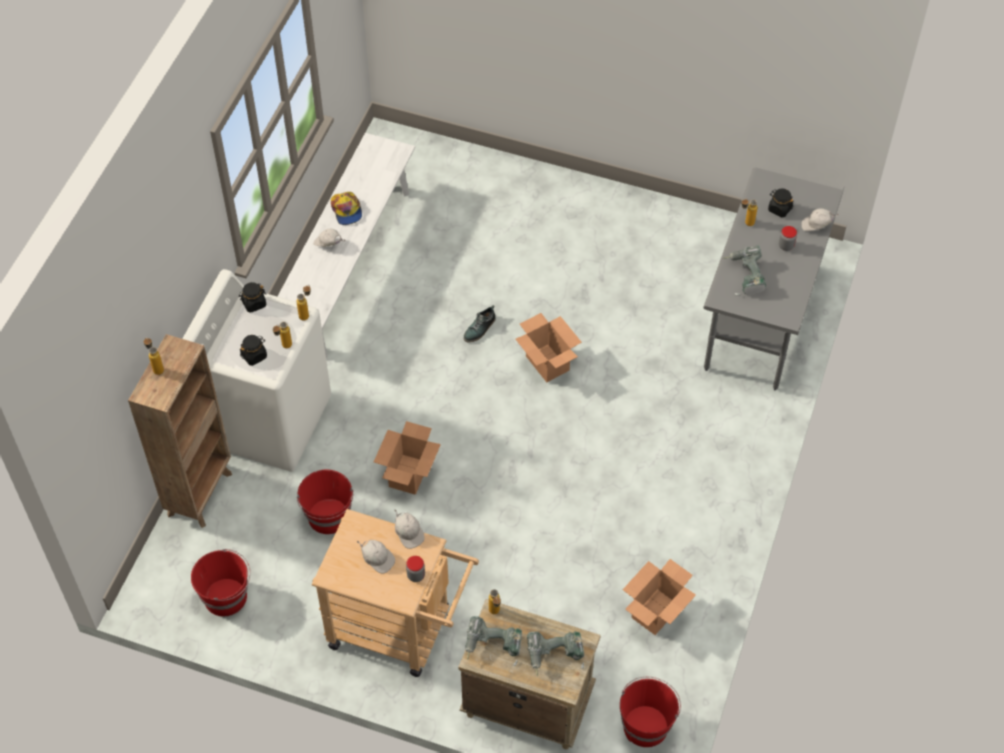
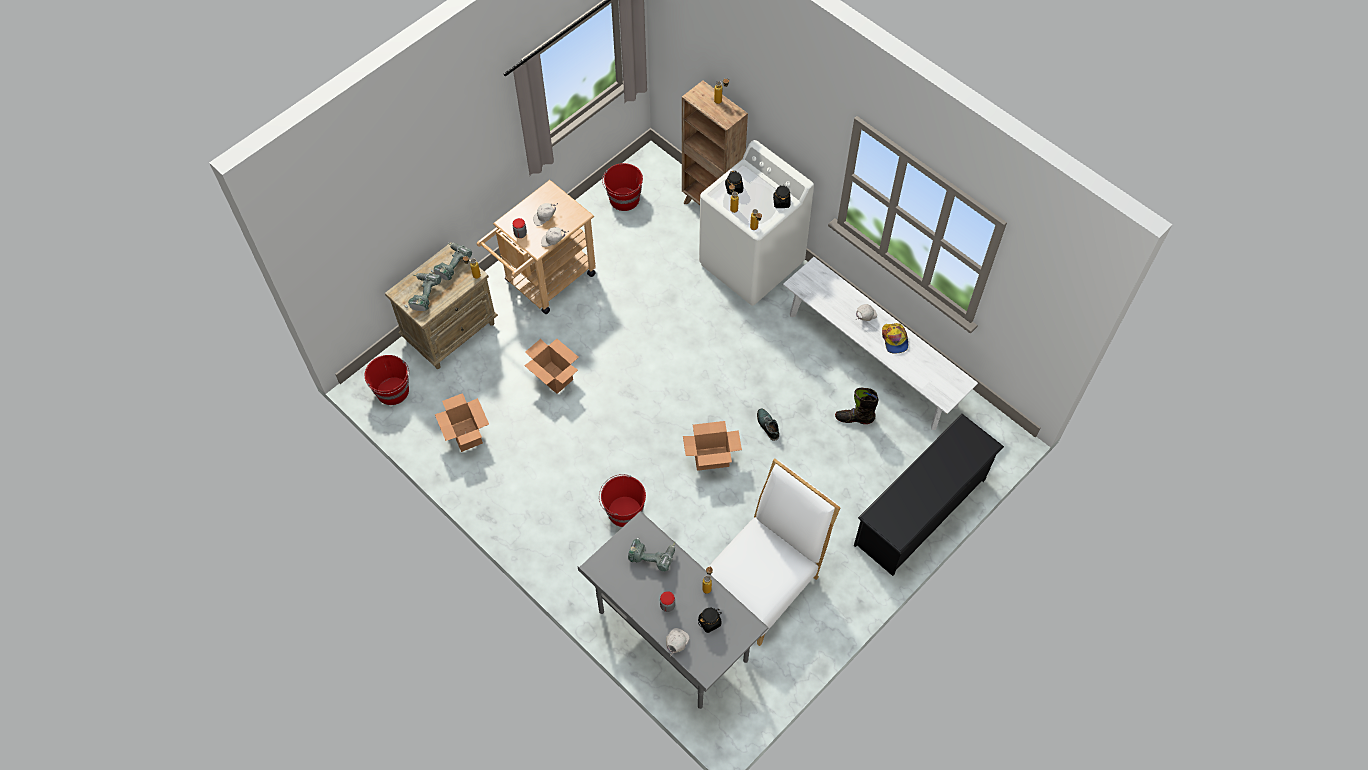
camera: 115 degrees right, 5 degrees up
(329, 517) = (652, 272): red bucket -> red bucket (623, 511)
(346, 211) = (894, 340): cap -> cap turned 105 degrees counterclockwise
(409, 475) = (660, 330): cardboard box -> cardboard box (553, 377)
(430, 259) = (854, 418): none -> black boot
(507, 176) = (920, 512): none -> black shoe rack
(655, 272) = (763, 579): none -> white chair

